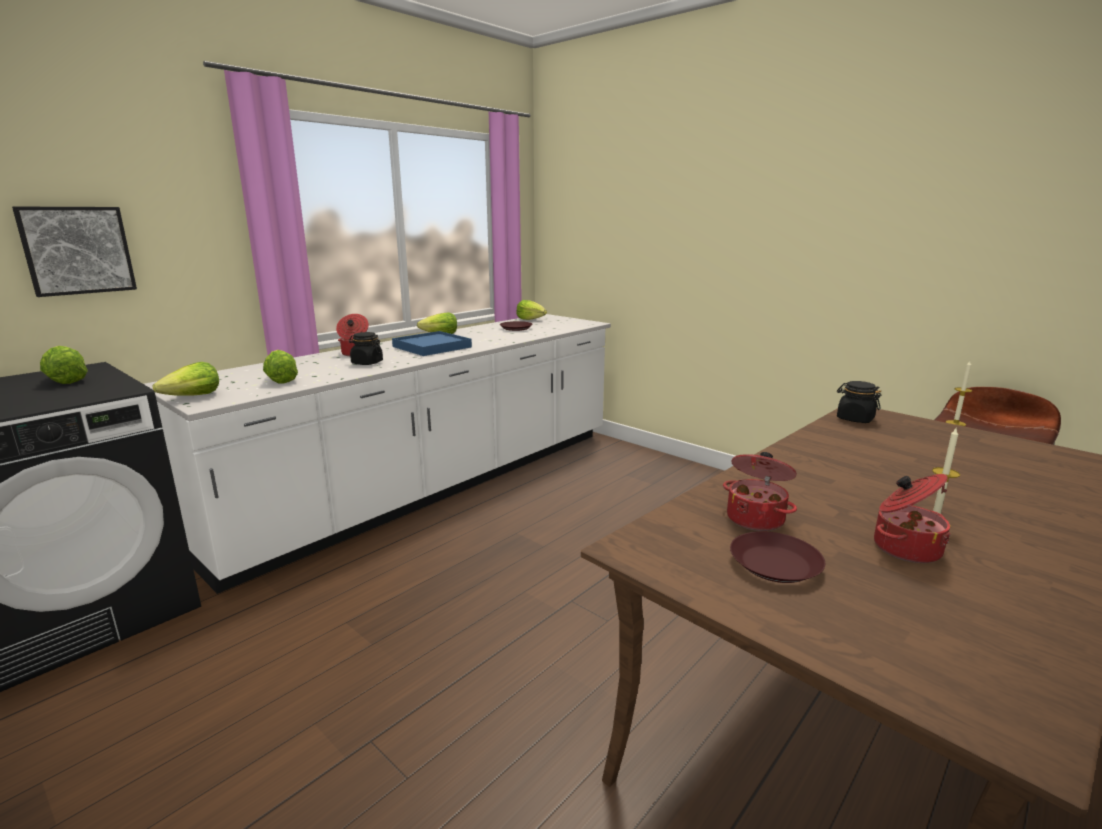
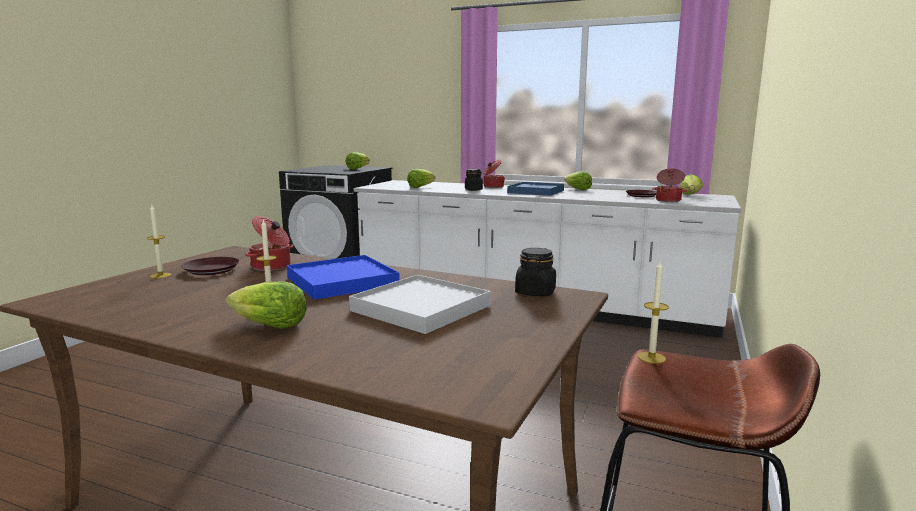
camera: 70 degrees right, 5 degrees down
(77, 250) = (393, 111): picture -> none
(193, 397) = (378, 185): lettuce -> lettuce (268, 326)
(815, 611) = (160, 275): none -> candle
(831, 482) = (342, 281): none -> blue tray
(904, 547) = (229, 293): cooking pot -> cooking pot (668, 200)
(922, 459) = (421, 308): none -> white tray

